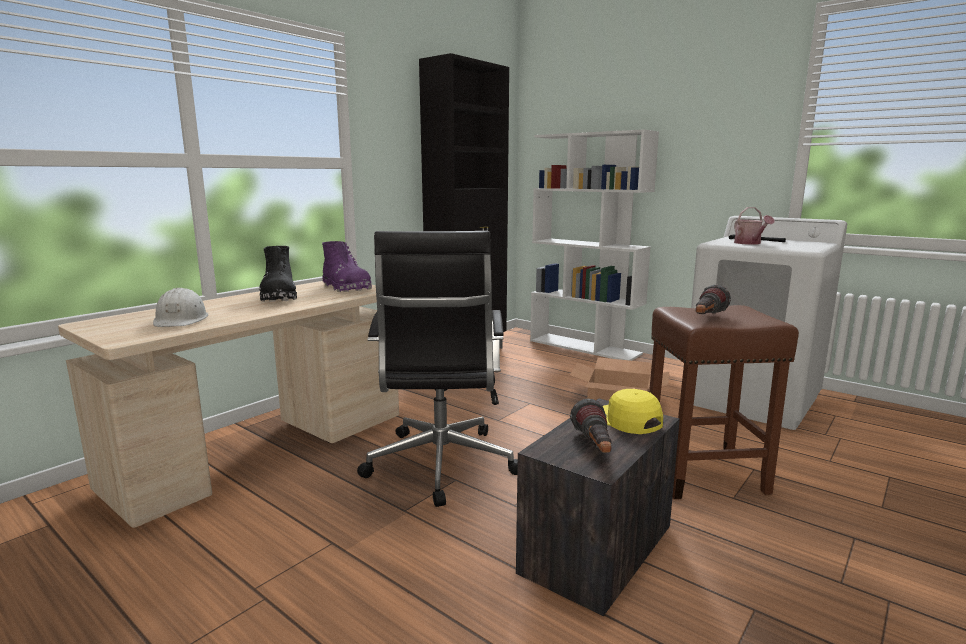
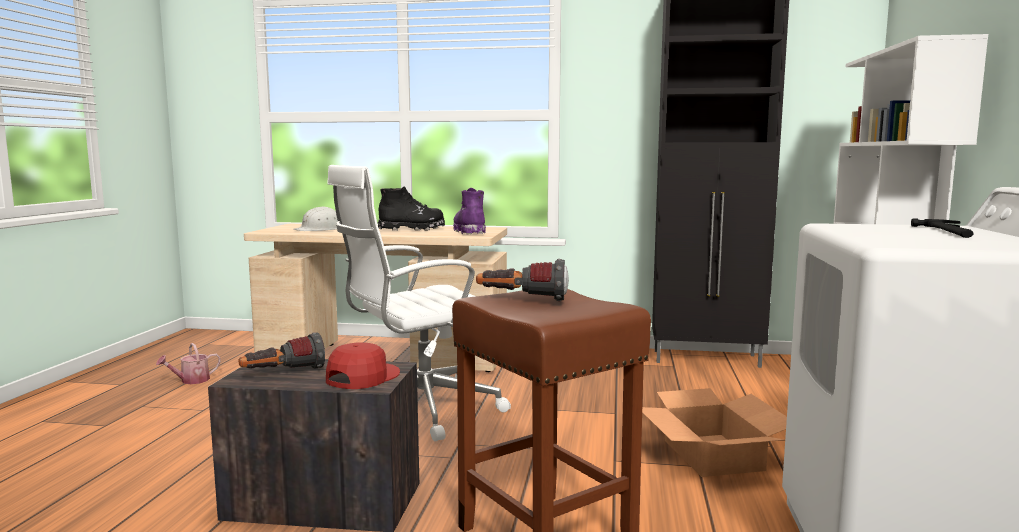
camera: 60 degrees right, 5 degrees down
(279, 297) = (412, 229): black boot -> black boot turned 150 degrees counterclockwise
(346, 288) = (470, 232): purple boot -> purple boot turned 150 degrees clockwise
(440, 466) = (419, 410): black office chair -> white office chair
(628, 420) = (362, 377): yellow cap -> red cap
(749, 243) = (874, 231): watering can -> watering can (191, 381)

